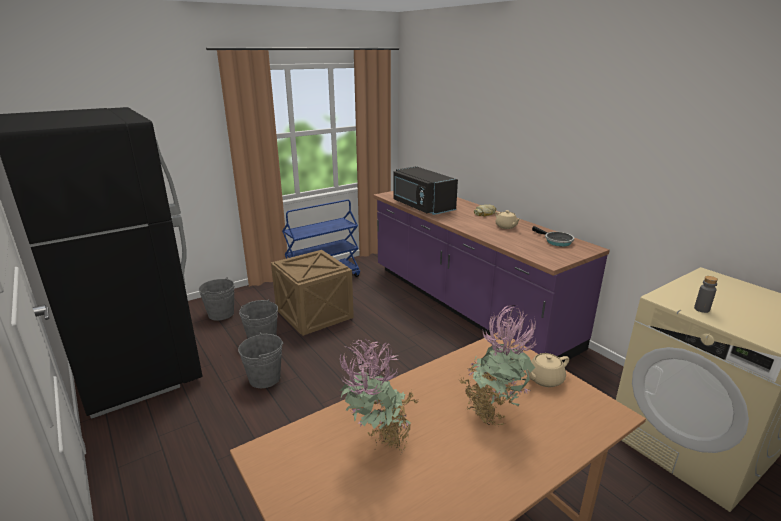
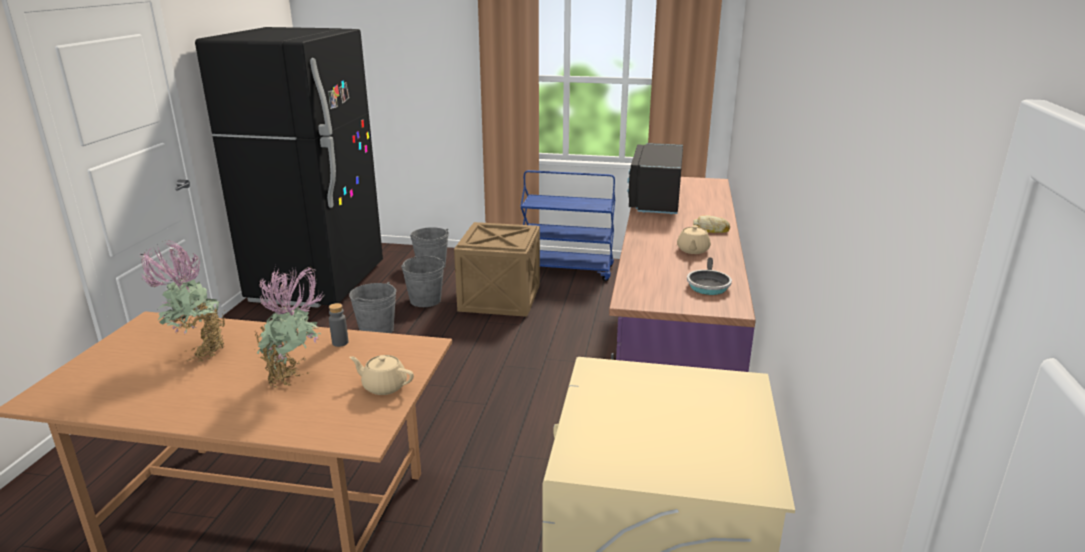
camera: 45 degrees right, 0 degrees up
(701, 309) = (602, 398): grey bottle -> grey bottle (340, 342)

